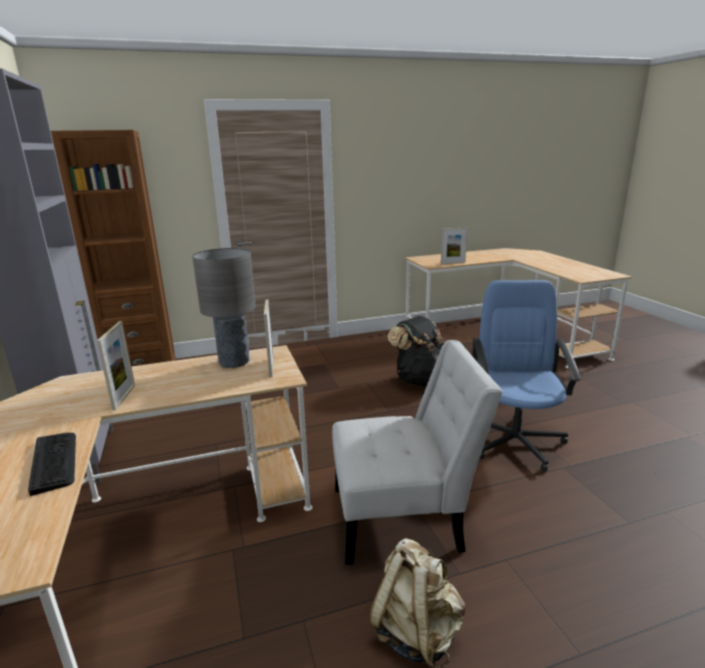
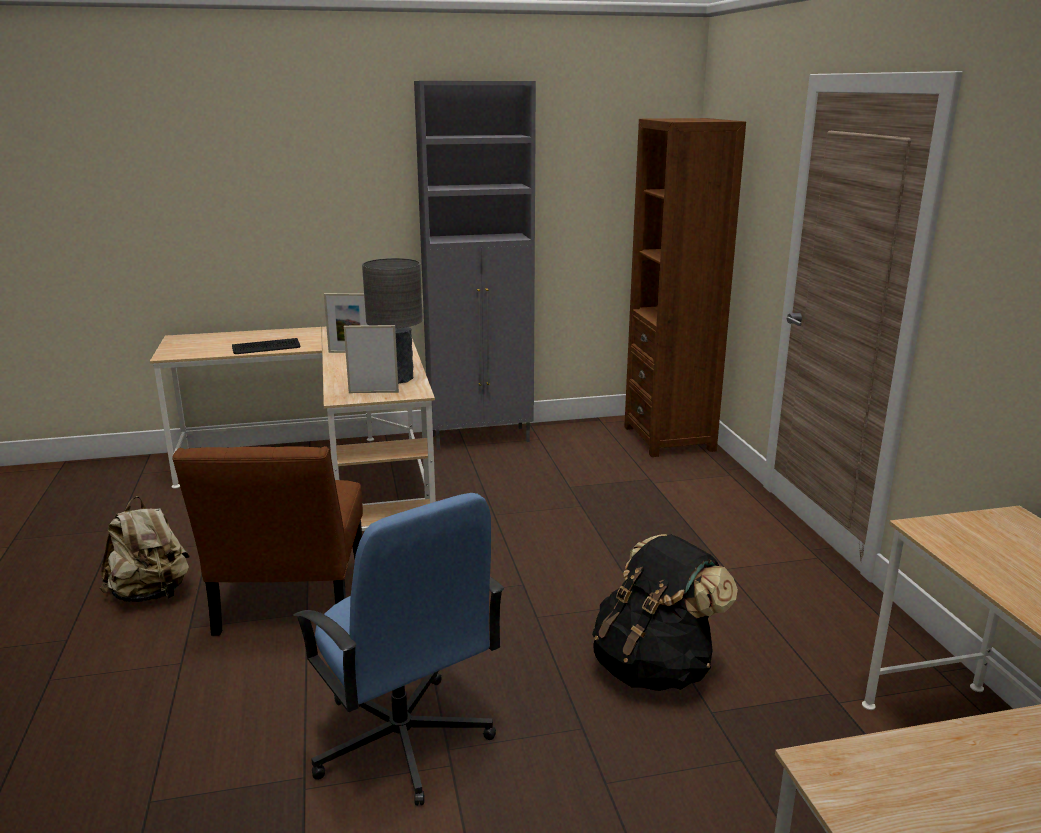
camera: 95 degrees right, 0 degrees up
(404, 517) = (290, 603): white chair -> brown chair
(453, 263) = (972, 562): picture frame -> none
(515, 441) = (401, 741): blue office chair -> blue office chair turned 45 degrees clockwise

